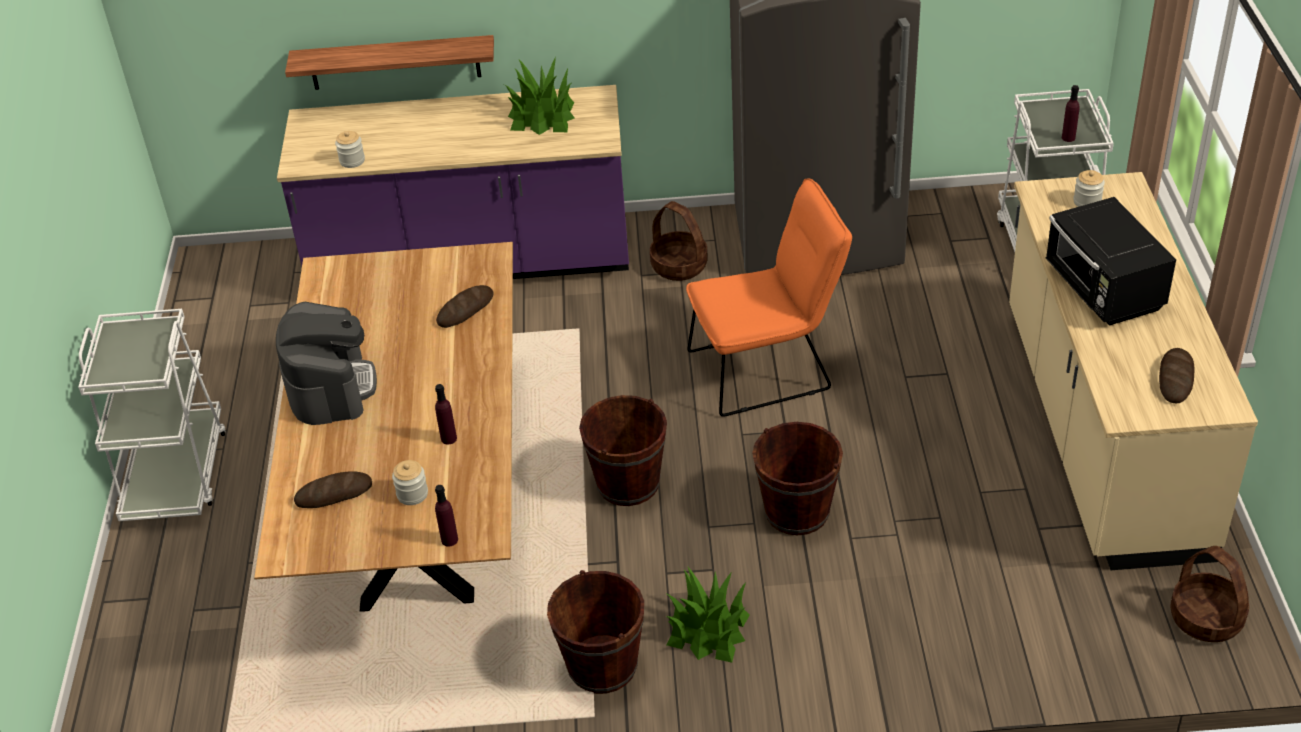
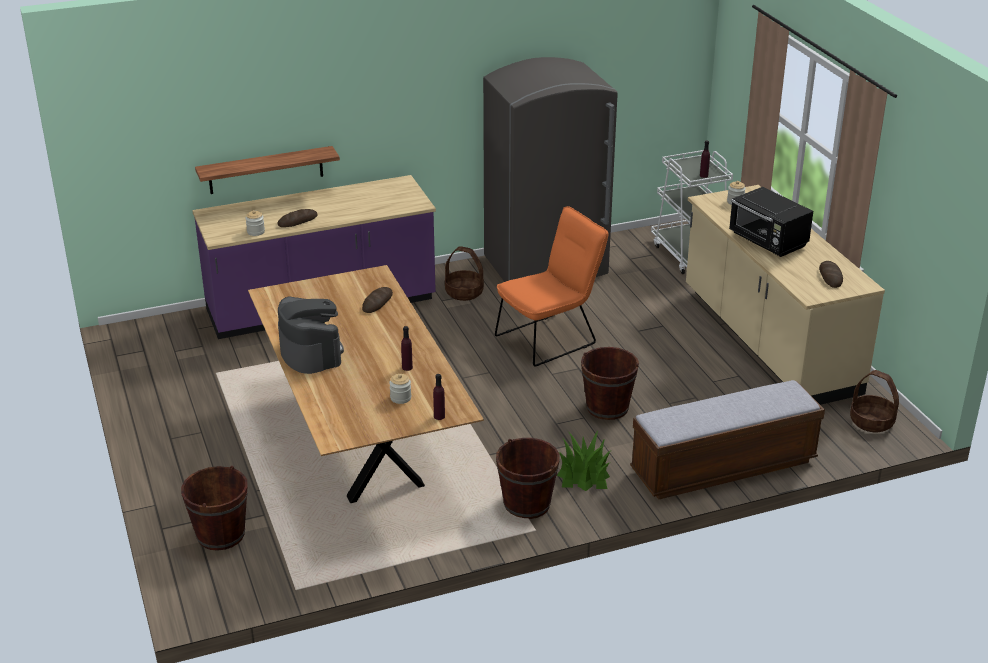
camera: 20 degrees left, 10 degrees down
(175, 474) = (174, 451): white cart -> none
(334, 494) = (348, 405): bread -> bread (297, 221)
(542, 116) = (372, 196): potted plant -> none
(628, 483) = (492, 409): brown bucket -> brown bucket (220, 535)
(926, 658) = (723, 467): none -> bench

